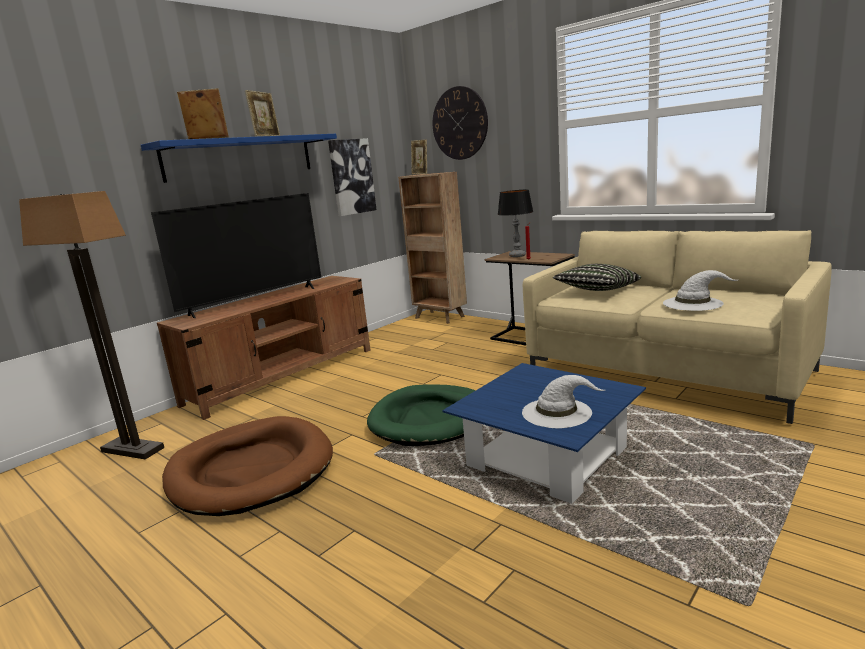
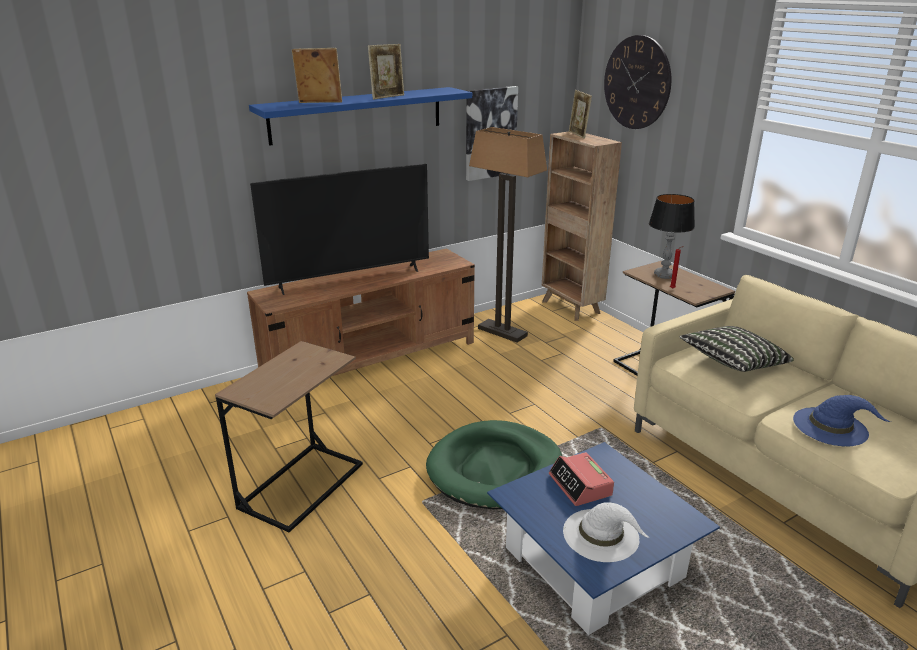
camera: 15 degrees right, 10 degrees up
(133, 449) = (207, 423): floor lamp -> floor lamp (503, 332)
(251, 470) = (302, 485): brown dog bed -> brown side table
(520, 389) = (580, 485): none -> alarm clock
(693, 303) = (831, 426): white hat -> blue hat

